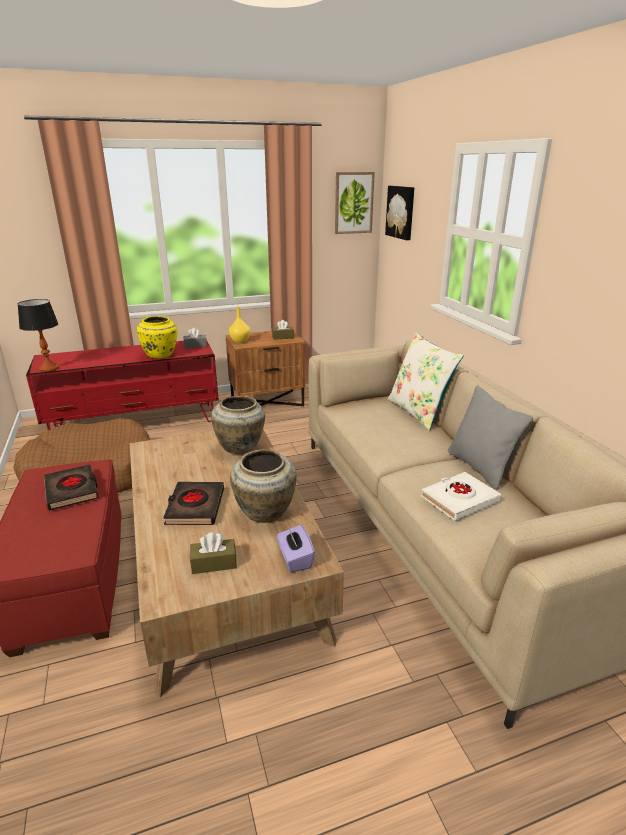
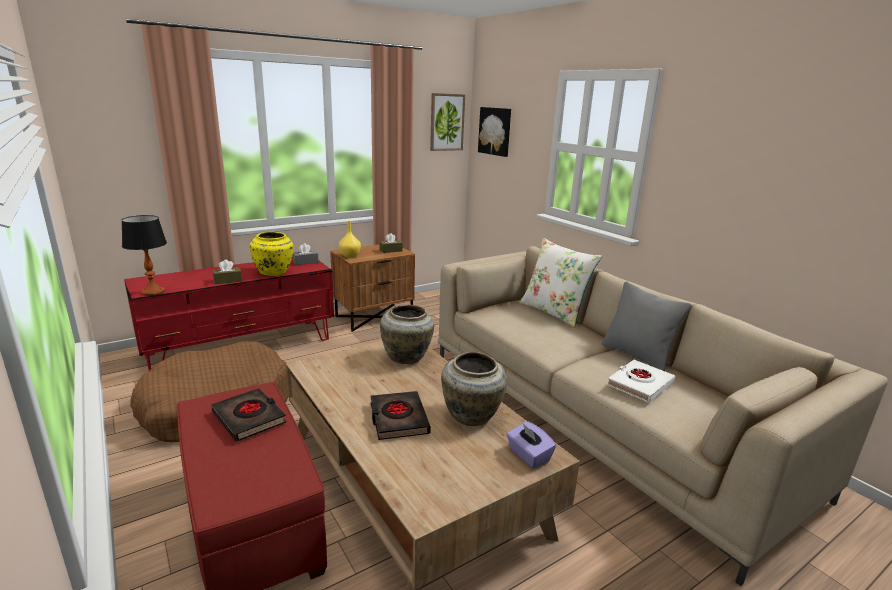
camera: 15 degrees left, 5 degrees down
(214, 563) = (453, 470): brown tissue box -> brown tissue box (228, 280)

